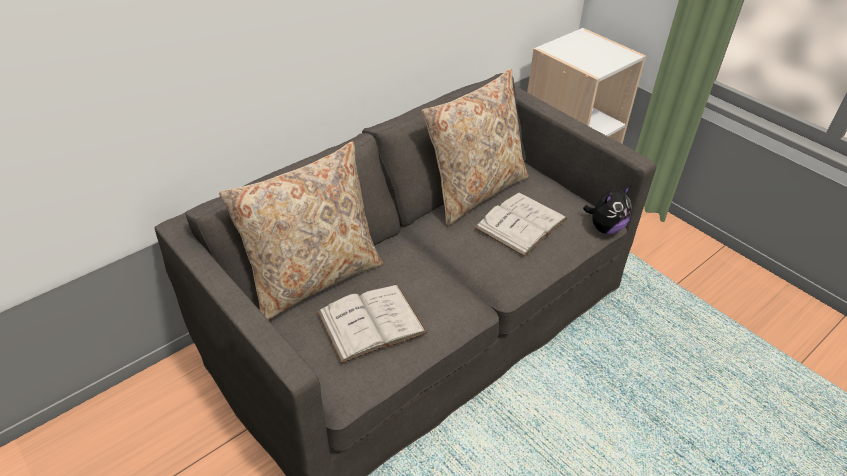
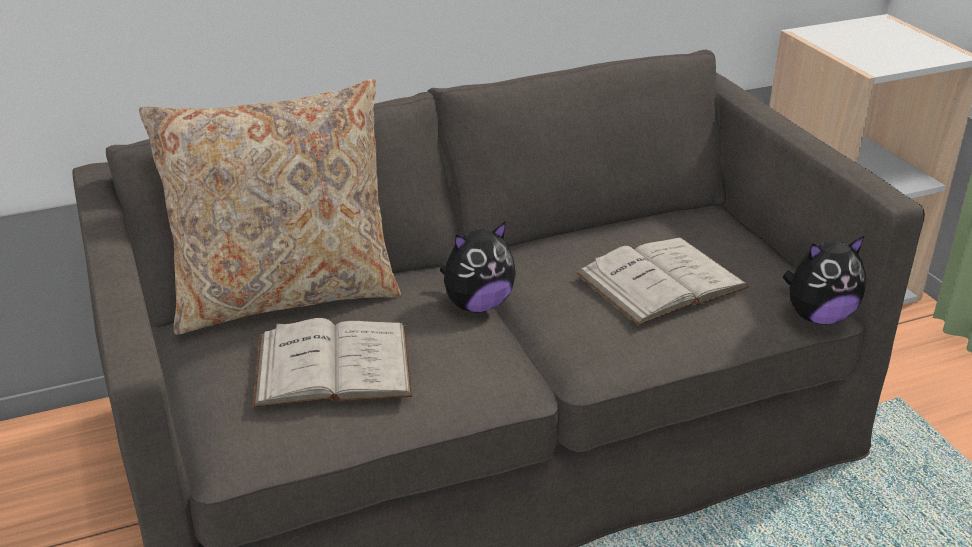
camera: 20 degrees right, 10 degrees down
(426, 259) = (477, 305): none -> plush toy
(475, 190) = (610, 227): beige pillow -> none

